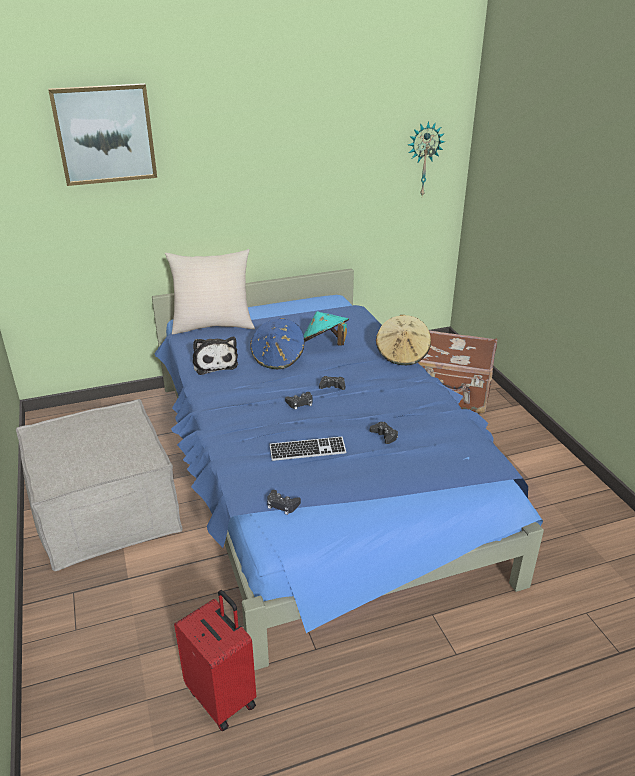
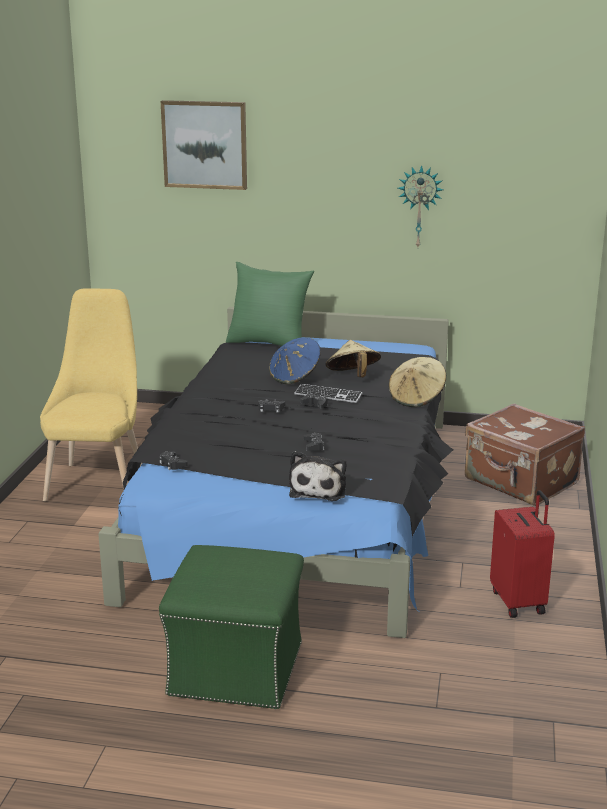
camera: 30 degrees right, 10 degrees down
(106, 511) = (99, 480): beige ottoman -> yellow chair
(213, 326) = (269, 344): beige pillow -> green pillow
(214, 363) = (236, 369): plush toy -> plush toy (319, 489)
(223, 697) = (70, 612): red suitcase -> red suitcase (519, 601)
(307, 450) = (235, 438): keyboard -> keyboard (328, 395)
(315, 473) = (300, 504): blue bed -> black bed
(325, 345) = (352, 377): turquoise hat -> beige hat
(423, 159) = (543, 208): wall clock -> wall clock (419, 206)
(438, 691) = (237, 669): none -> green ottoman

